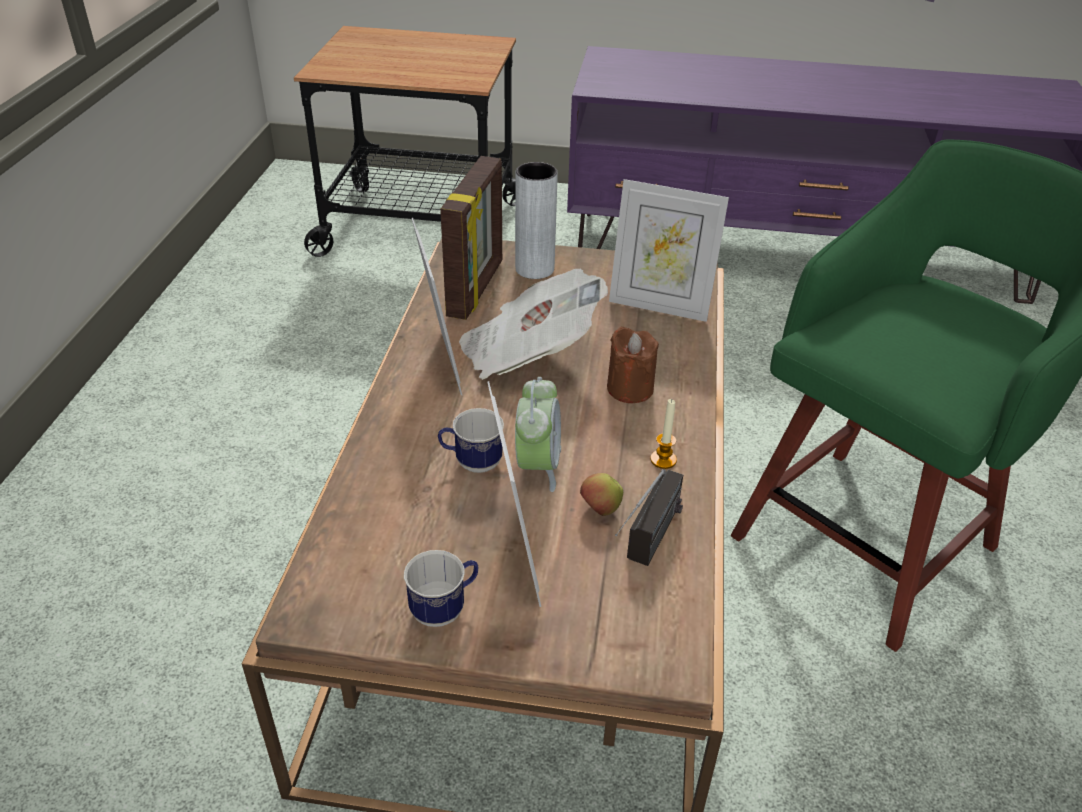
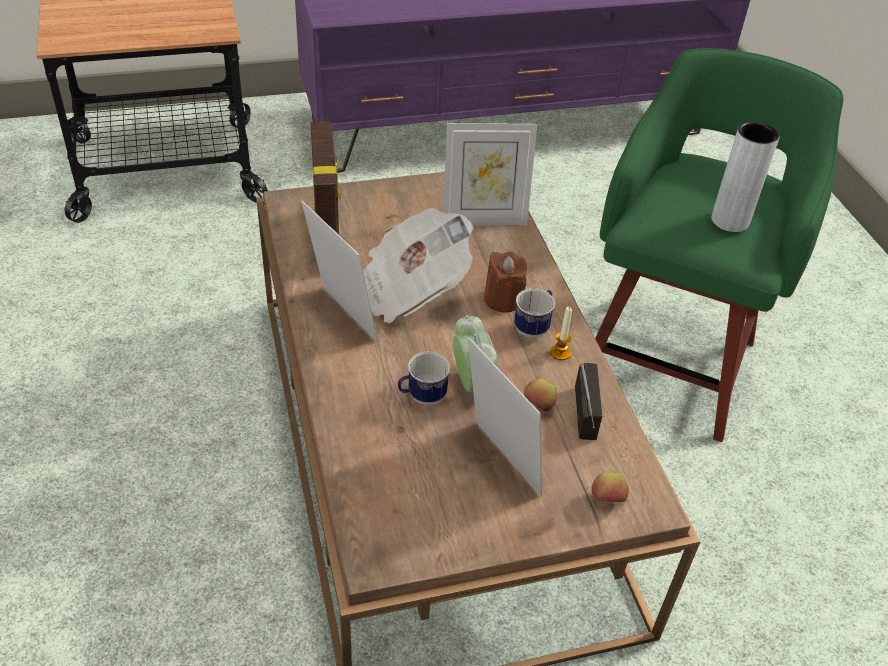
camera: 25 degrees left, 5 degrees up
(445, 609) = (475, 520): mug -> mug (534, 327)
(534, 269) = (364, 208): grey vase -> grey vase (730, 221)
(619, 637) = (606, 500): none -> apple

